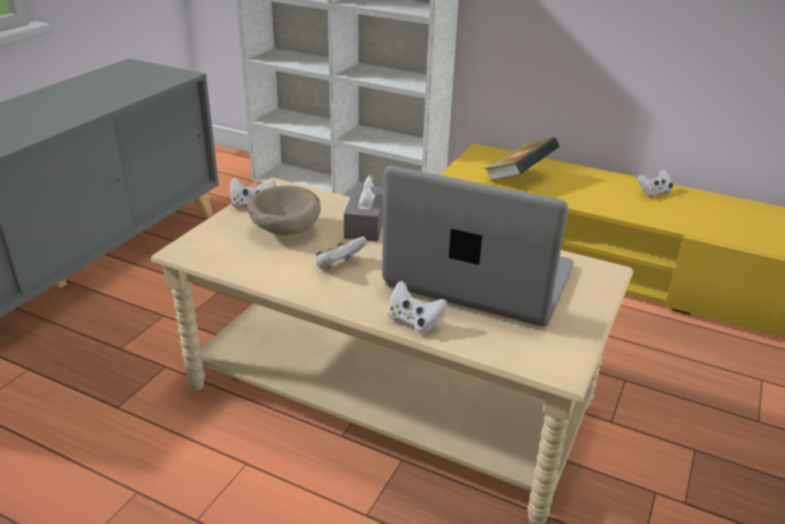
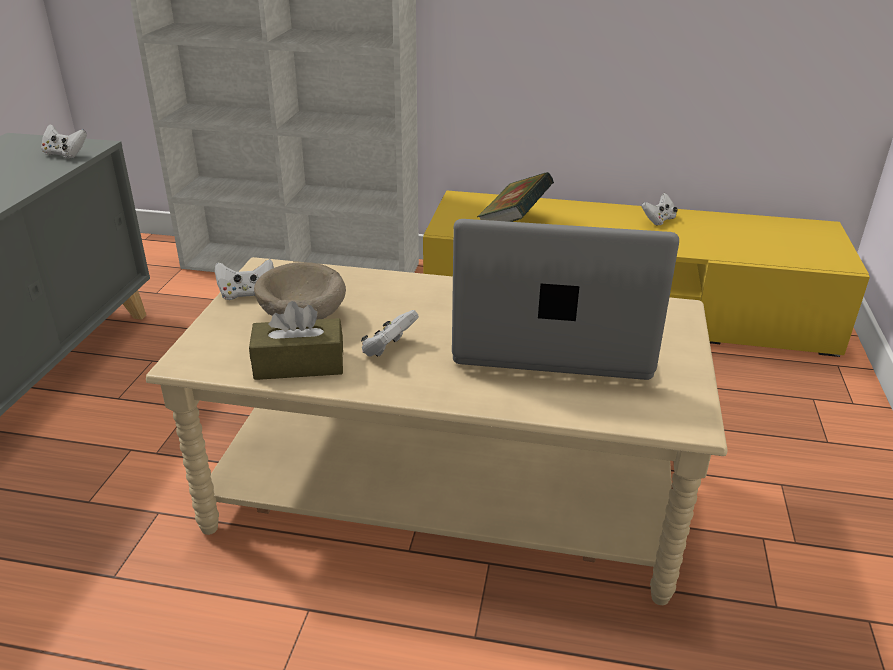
camera: 15 degrees left, 0 degrees up
(265, 266) = (299, 364): none -> brown tissue box
(366, 224) = (394, 296): grey tissue box -> none
(414, 322) = (507, 400): white game controller -> white game controller (65, 155)

